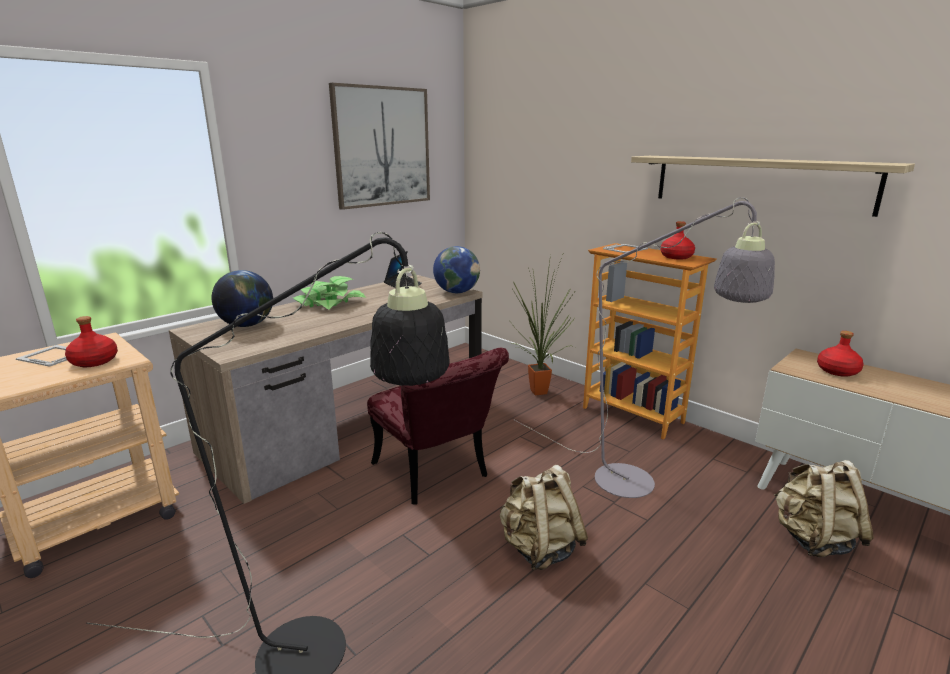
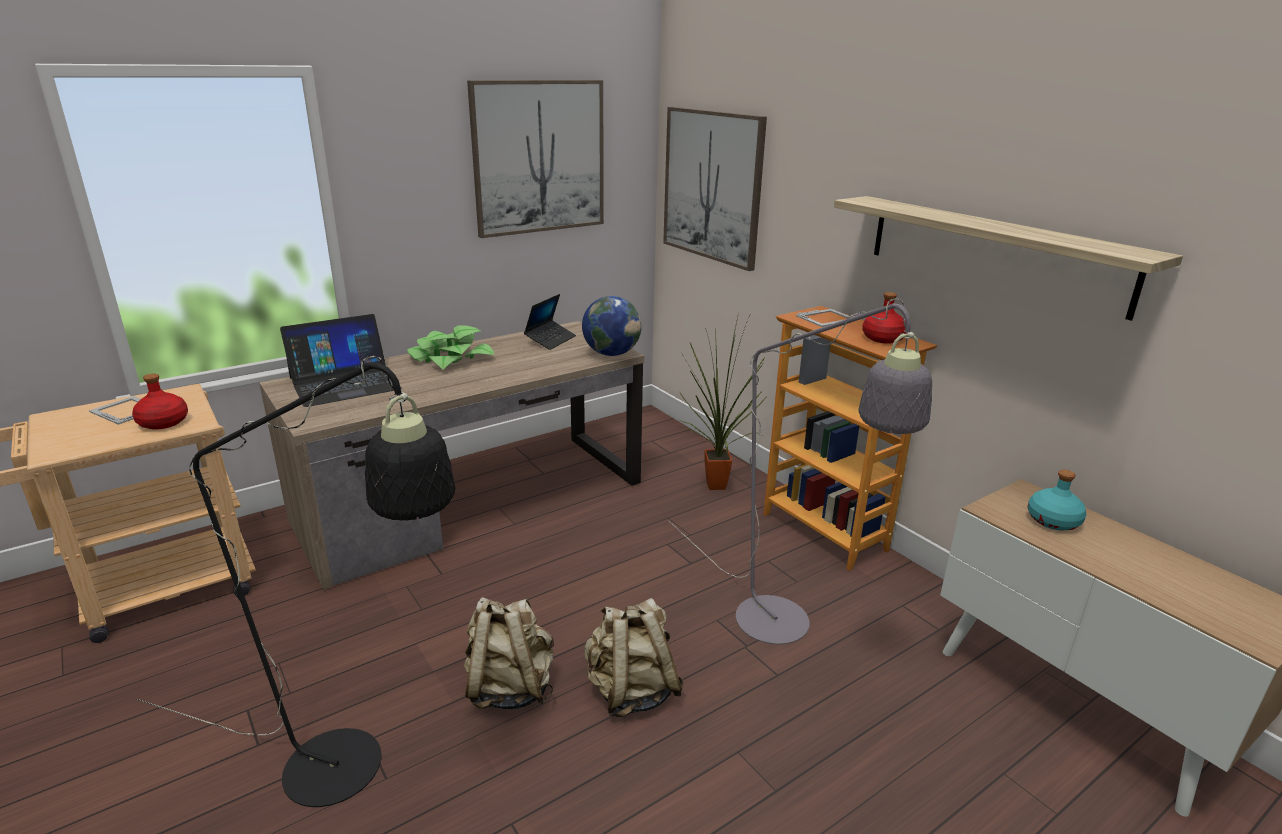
camera: 10 degrees right, 5 degrees up
(247, 325) = (344, 383): globe -> laptop
(436, 475) = (547, 583): red chair -> none
(514, 166) = (712, 186): none -> picture
(813, 540) = (979, 732): beige backpack -> beige backpack (510, 688)
(837, 371) = (1052, 521): red bottle -> turquoise bottle

